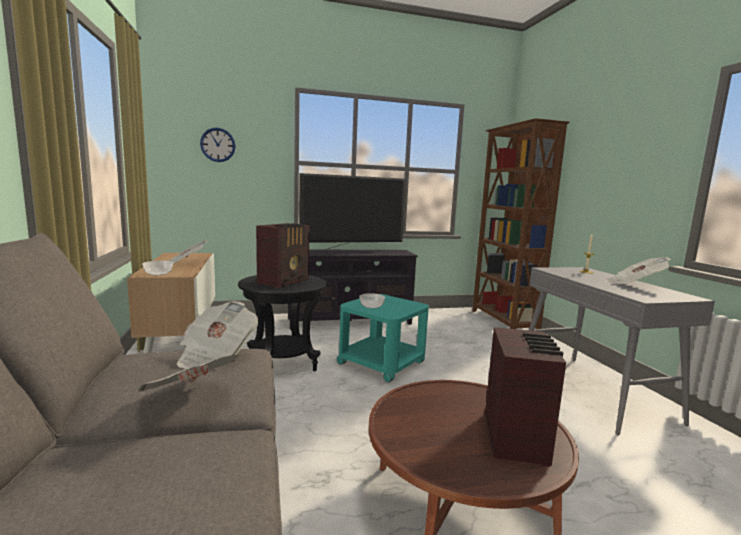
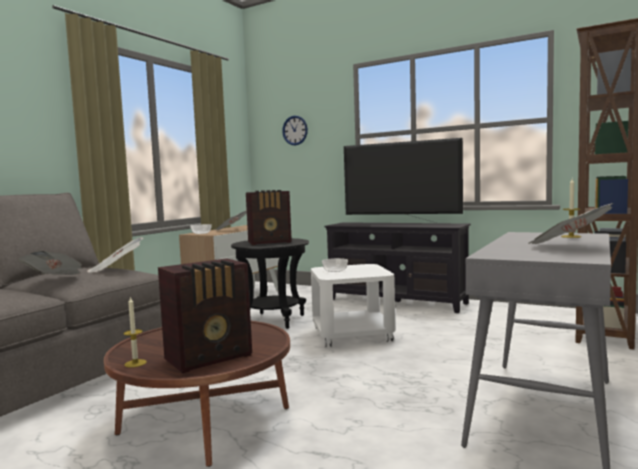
camera: 45 degrees right, 5 degrees down
(382, 363) = (352, 335): turquoise side table -> white side table
(484, 477) = (135, 363): none -> candle

